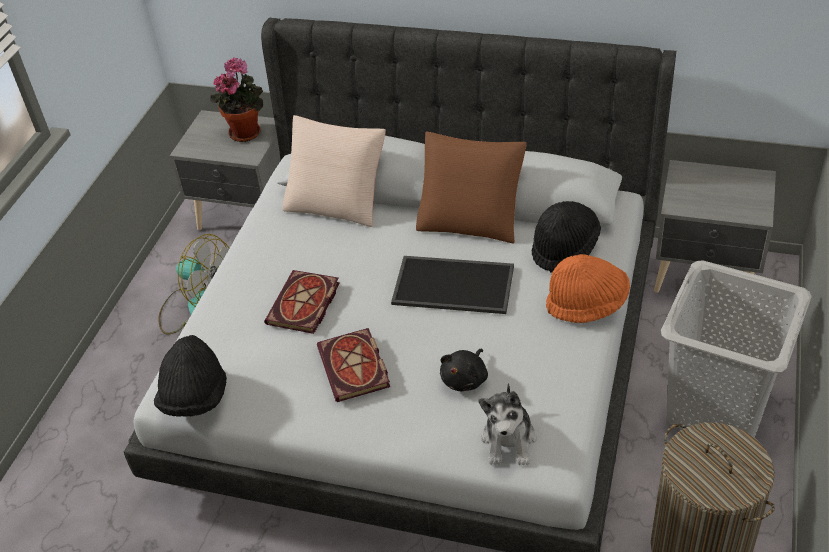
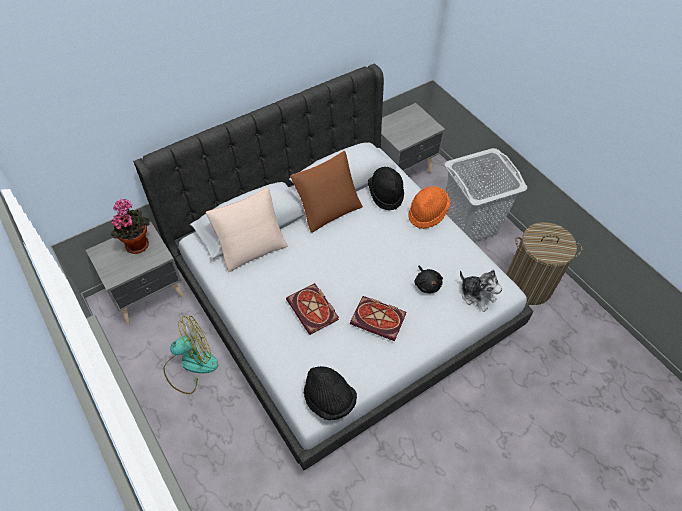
camera: 55 degrees left, 10 degrees up
(455, 284) = (365, 245): tray -> none

